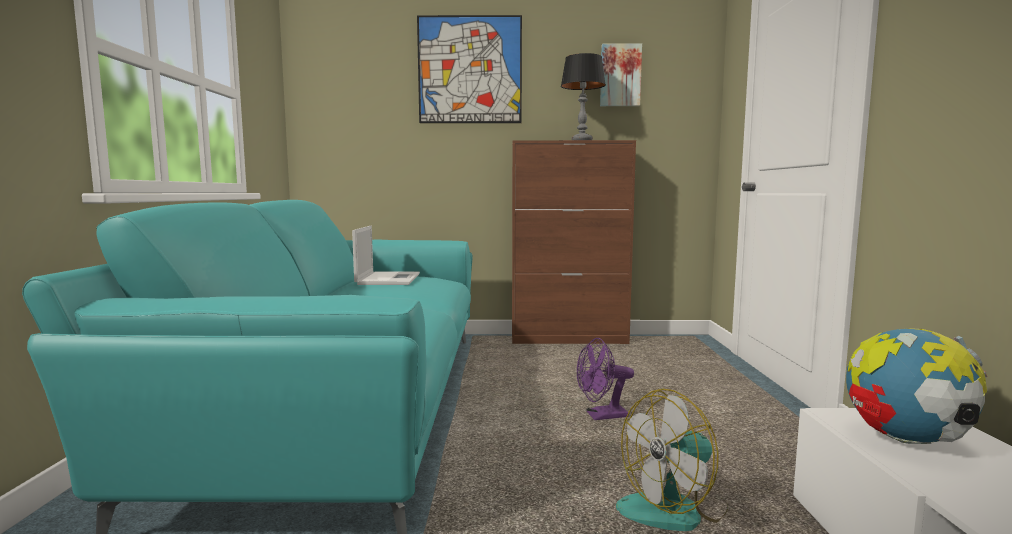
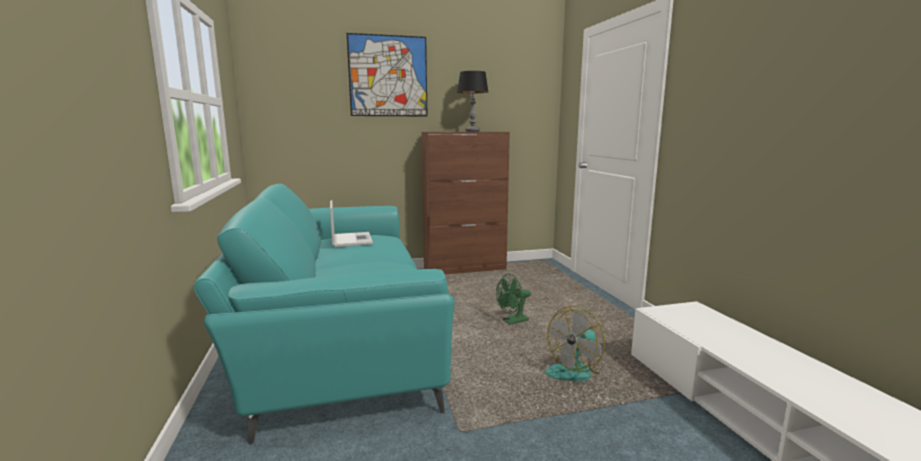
camera: 15 degrees left, 5 degrees up
(601, 416) = (512, 322): purple fan -> green fan
(620, 75) = (495, 83): picture -> none
(906, 440) = (687, 320): globe -> none

